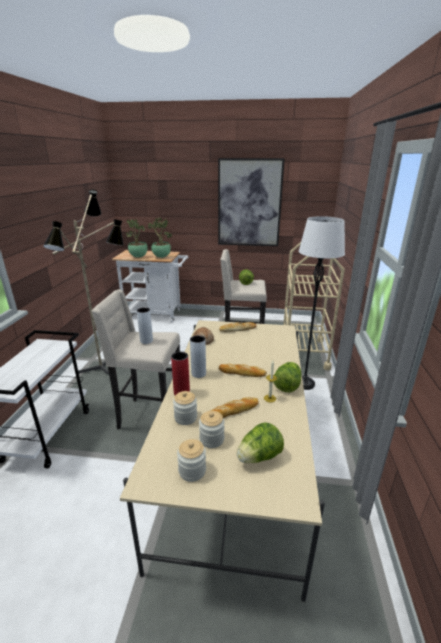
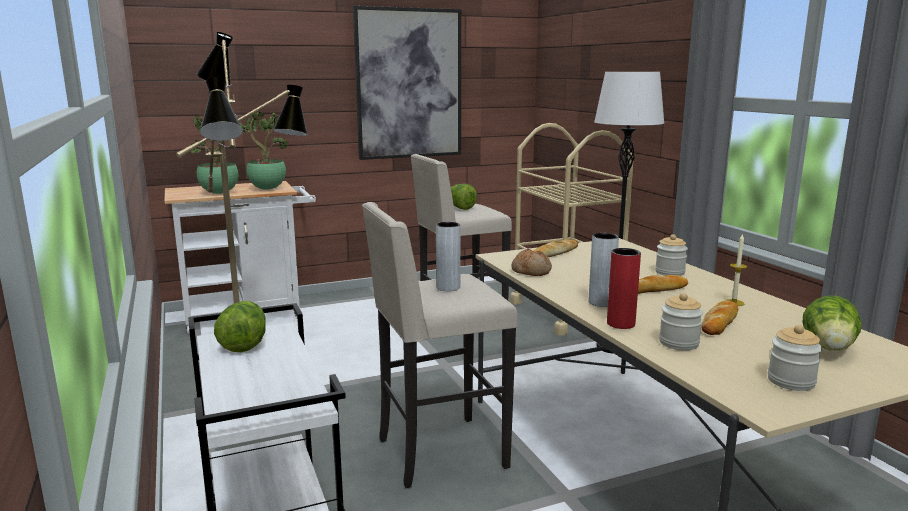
camera: 30 degrees left, 10 degrees down
(212, 439) = (751, 351): jar -> jar (669, 272)
(287, 385) = (728, 288): lettuce -> lettuce (244, 344)

